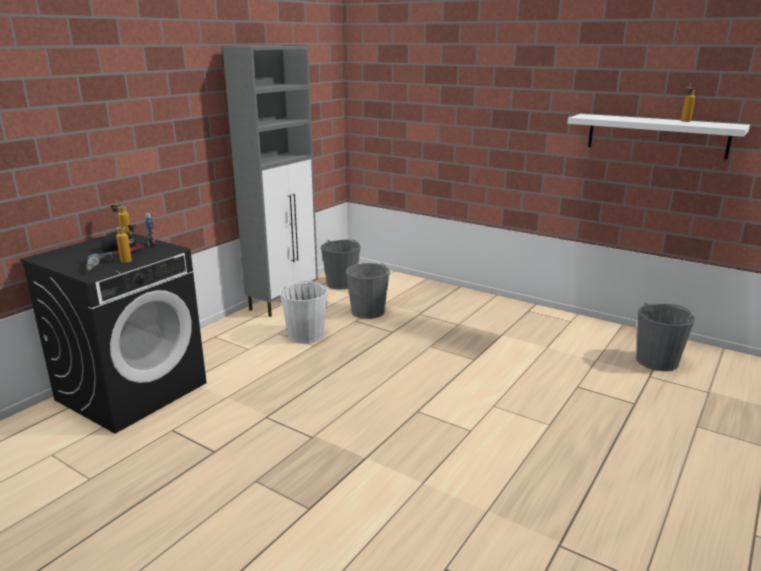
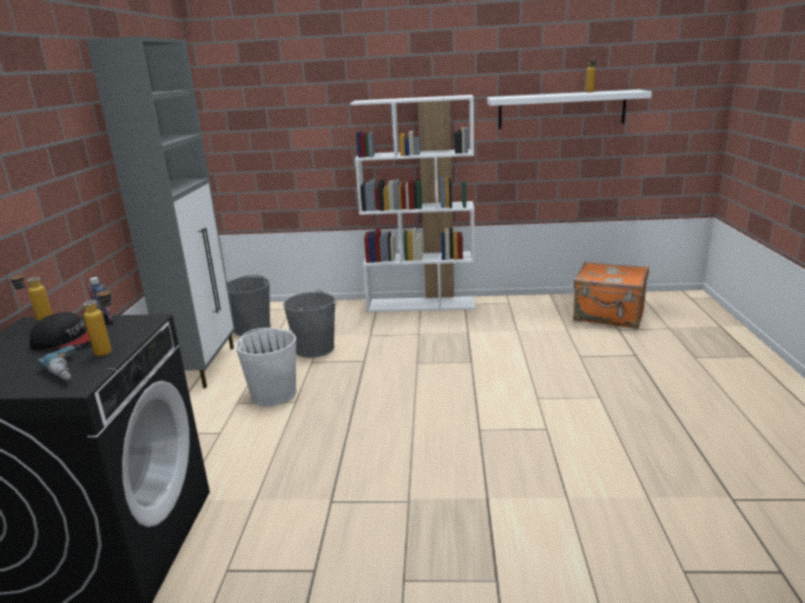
camera: 30 degrees left, 0 degrees up
(489, 301) = (421, 304): none -> white bookcase
(657, 361) = (609, 315): grey bucket -> orange suitcase

